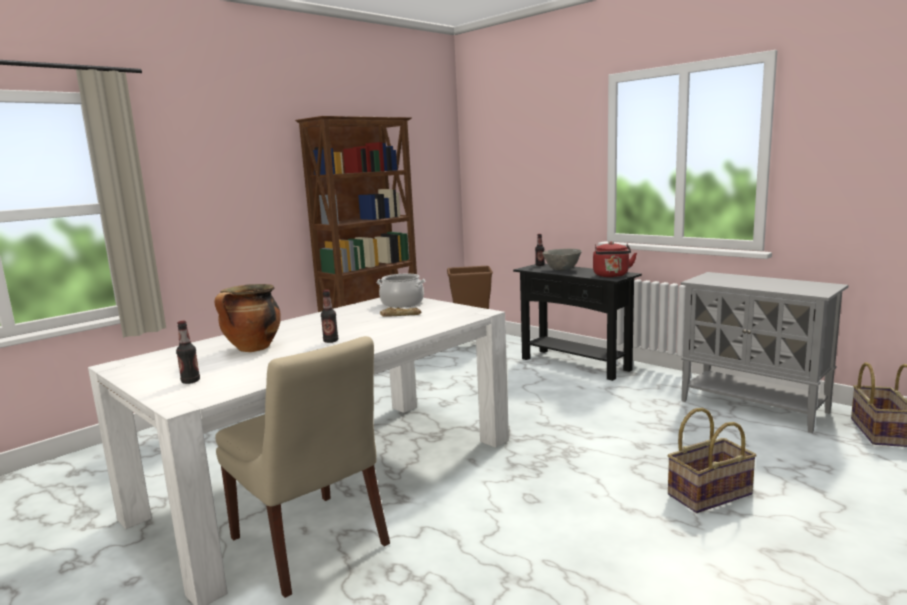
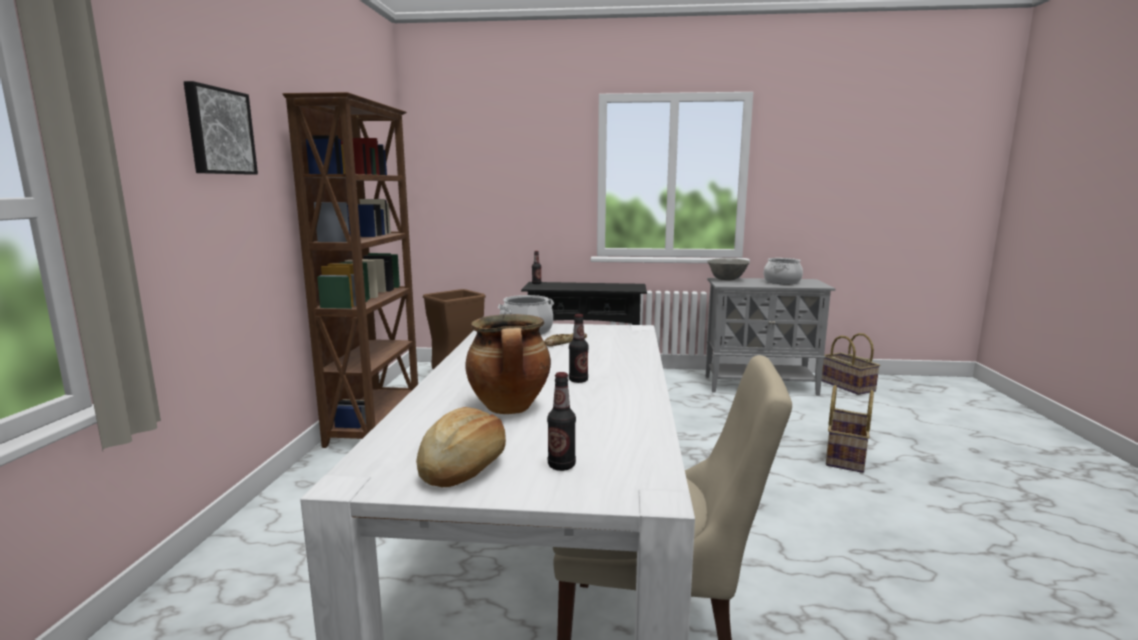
camera: 40 degrees left, 0 degrees up
(159, 371) = (464, 467): none -> bread
(236, 153) = (219, 131): none -> picture
(562, 270) = (571, 286): grey bowl -> grey bowl (727, 280)
(611, 276) = (629, 287): red kettle -> none
(780, 284) = (781, 282): none -> cooking pot

